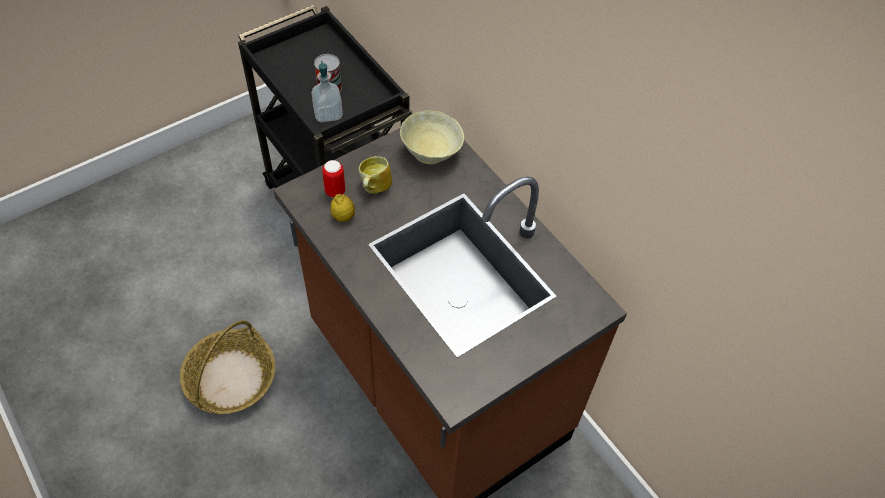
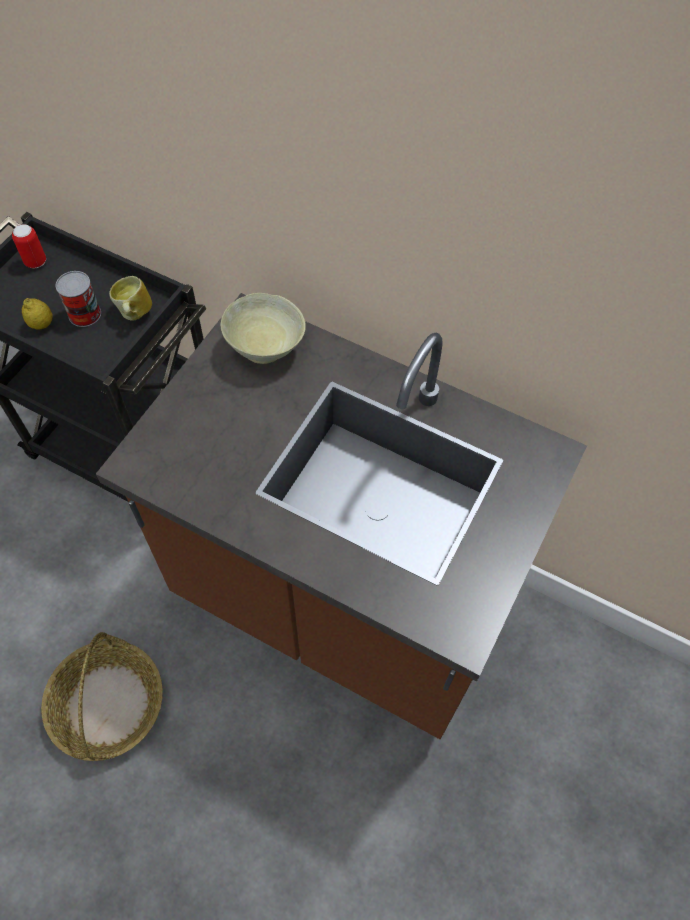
camera: 25 degrees left, 5 degrees up
(328, 113) = (101, 347): soap dispenser -> none
(335, 191) = (176, 444): can -> can (35, 262)
(343, 217) = (205, 471): lemon -> lemon (42, 324)
(374, 188) = (222, 420): mug -> mug (134, 315)

